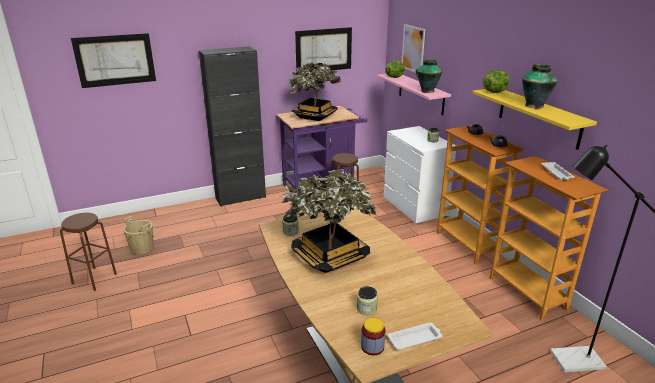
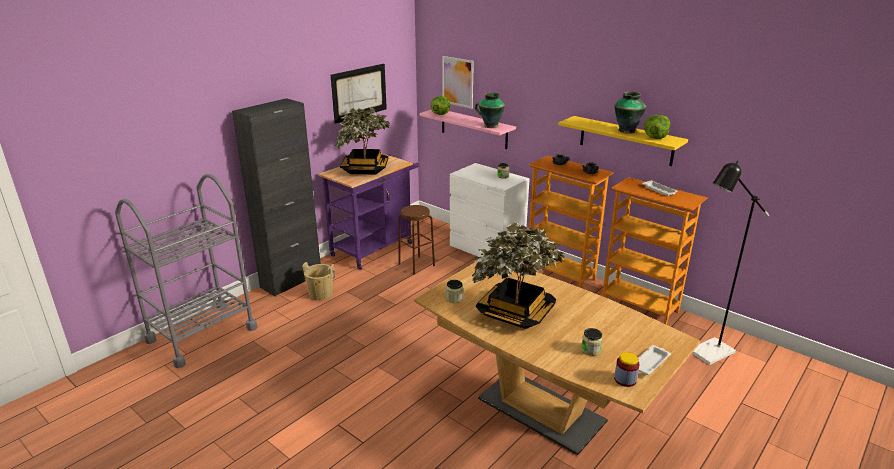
camera: 25 degrees left, 0 degrees up
(94, 278) = (188, 420): brown stool -> none
(115, 60) = (134, 137): picture -> none
(142, 248) = (219, 369): beige bucket -> beige bucket (321, 294)
(151, 221) = (202, 334): none -> grey cart
(494, 92) = (578, 121): lettuce -> lettuce (655, 138)

